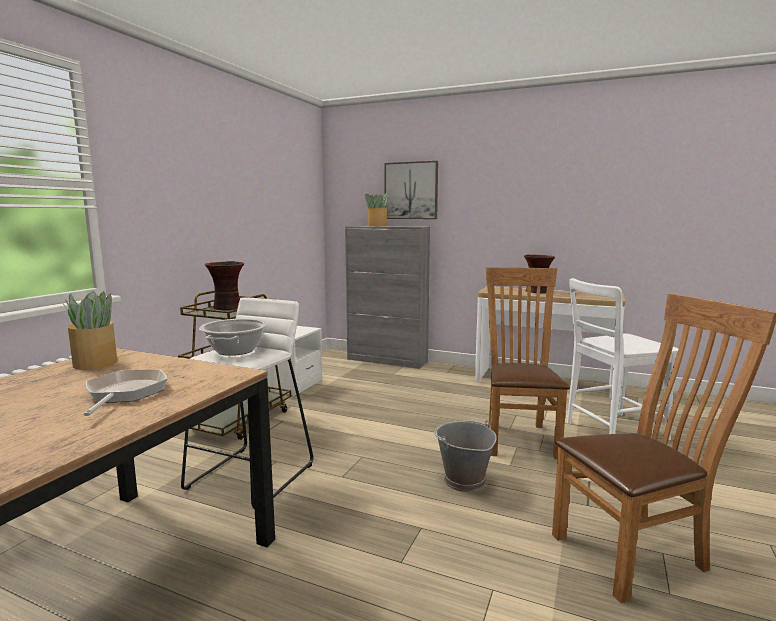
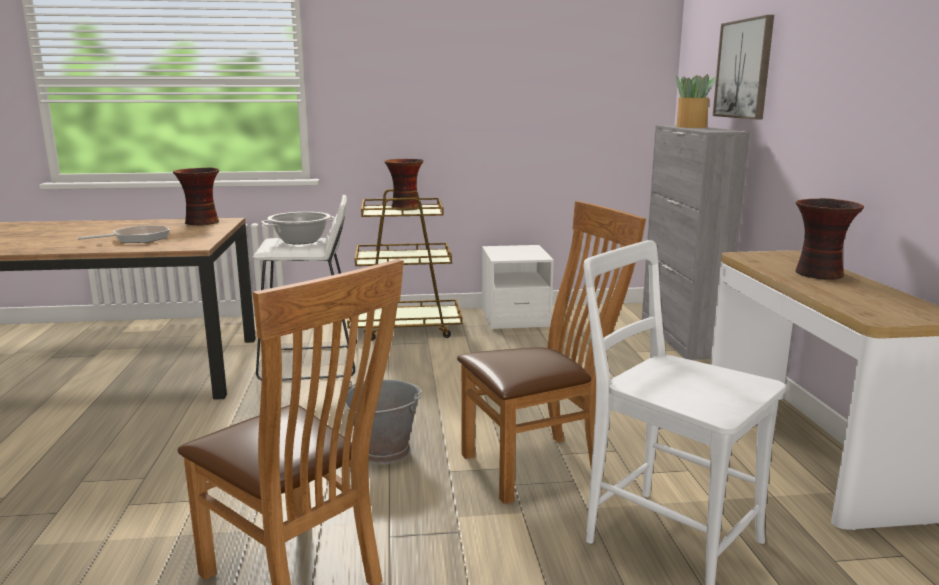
camera: 60 degrees right, 5 degrees up
(95, 363) = (201, 222): potted plant -> vase

